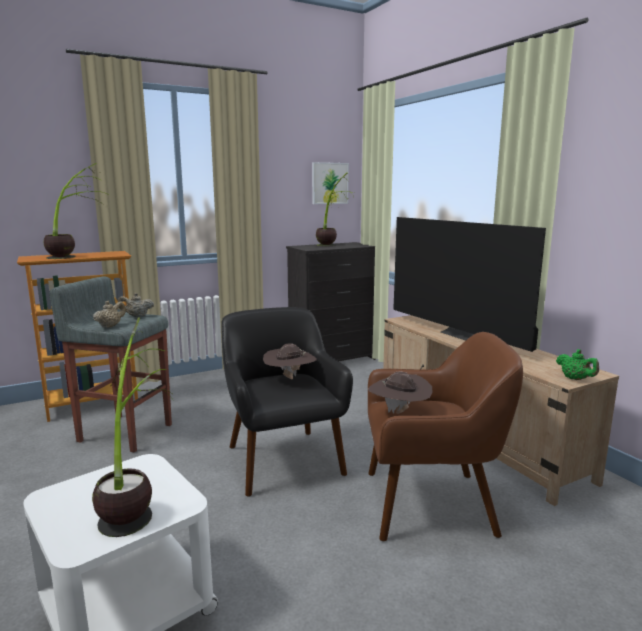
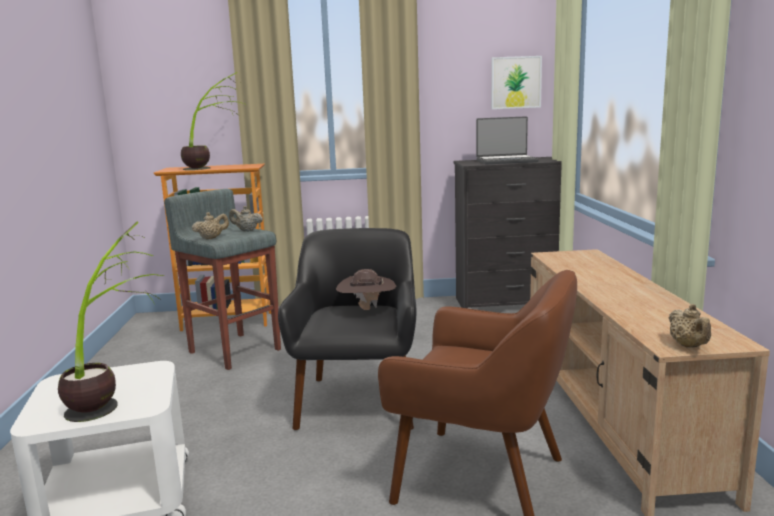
camera: 25 degrees right, 0 degrees up
(331, 246) = (506, 161): potted plant -> laptop
(399, 413) = (443, 359): brown hat -> none
(460, 334) = (605, 277): television -> none
(575, 379) = (688, 346): green teapot -> beige teapot

